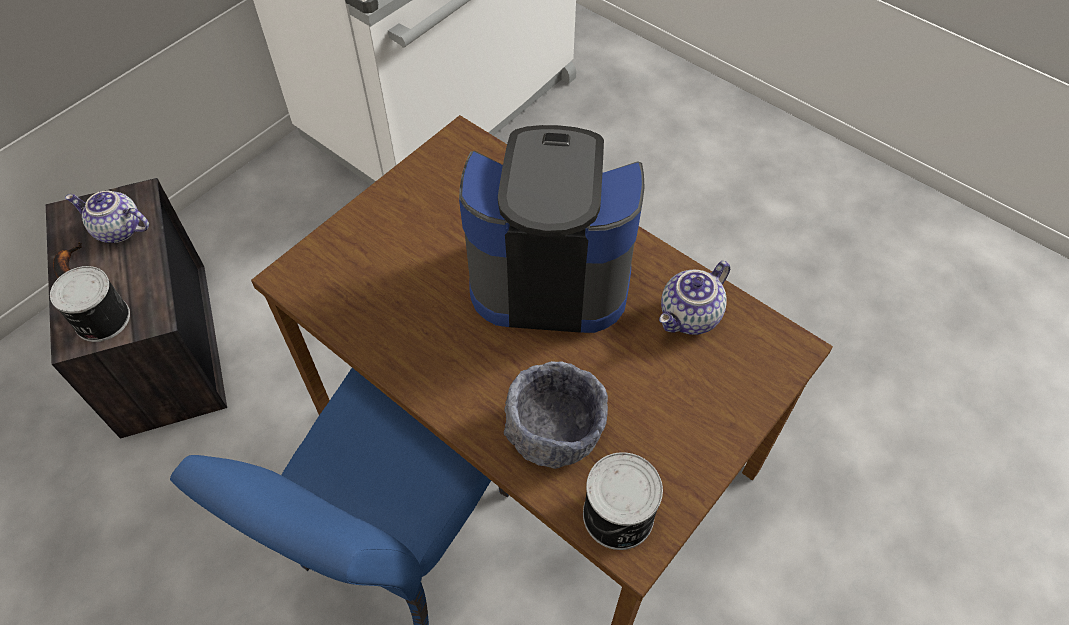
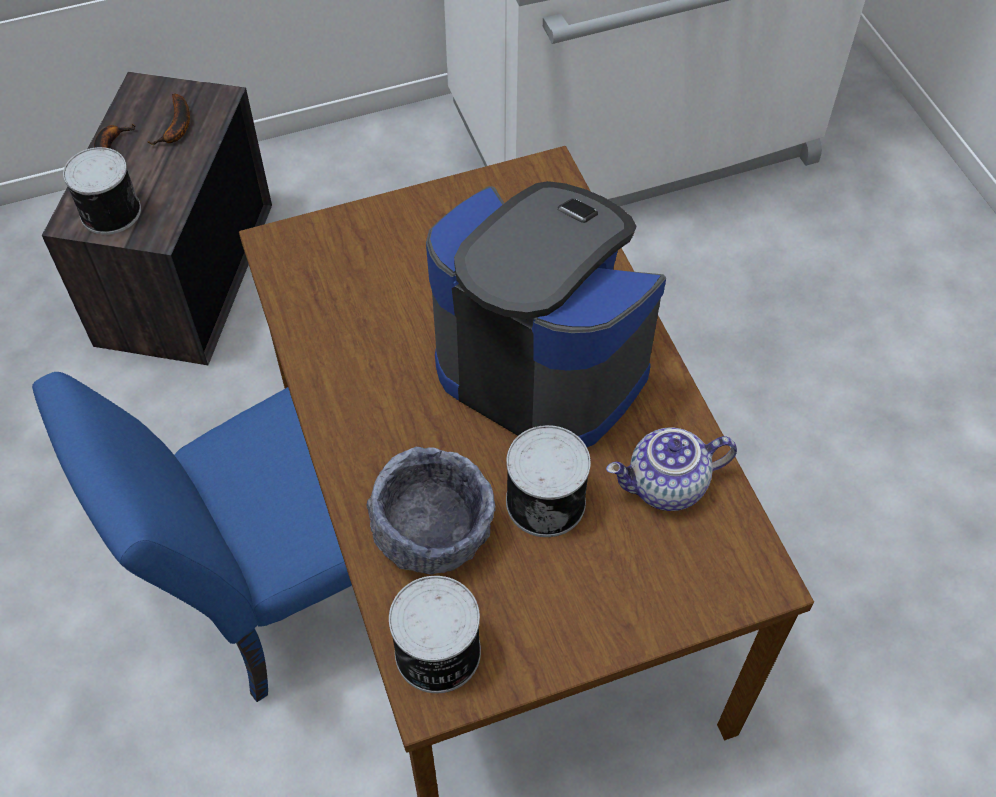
camera: 30 degrees right, 0 degrees up
(117, 230) = (177, 127): teapot -> banana
(617, 366) = (546, 499): none -> can

